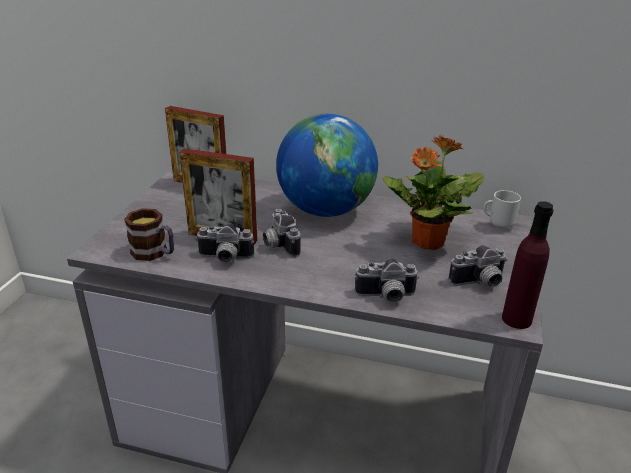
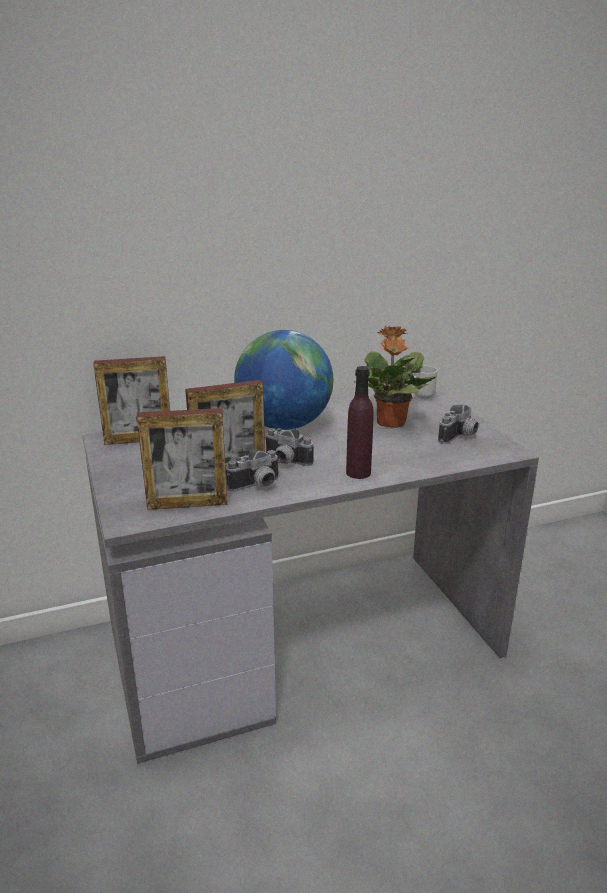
camera: 35 degrees left, 5 degrees down
(155, 253) = (187, 504): mug -> picture frame
(386, 297) = (414, 466): camera -> none
(516, 319) = (508, 449): purple bottle -> purple bottle (358, 473)

